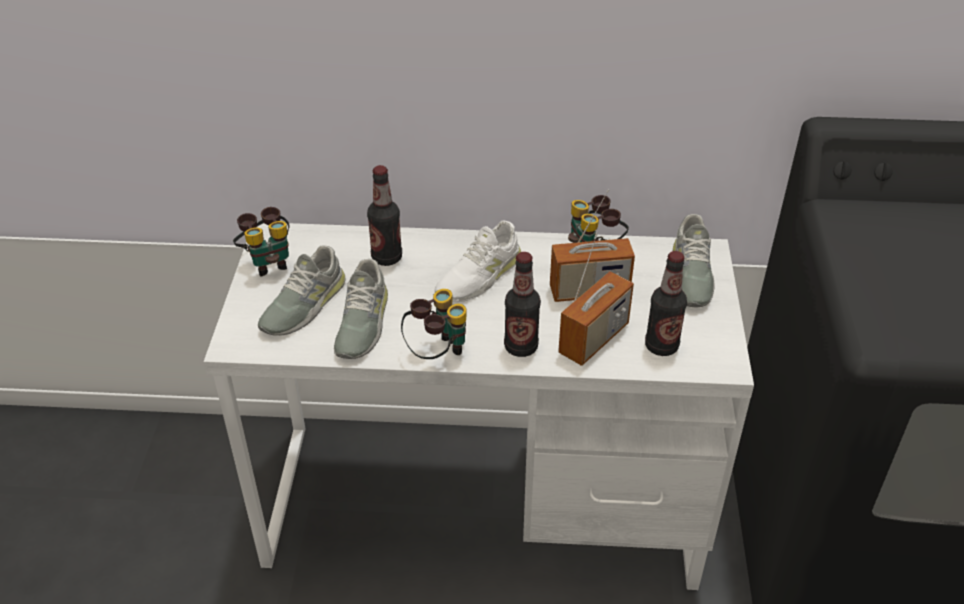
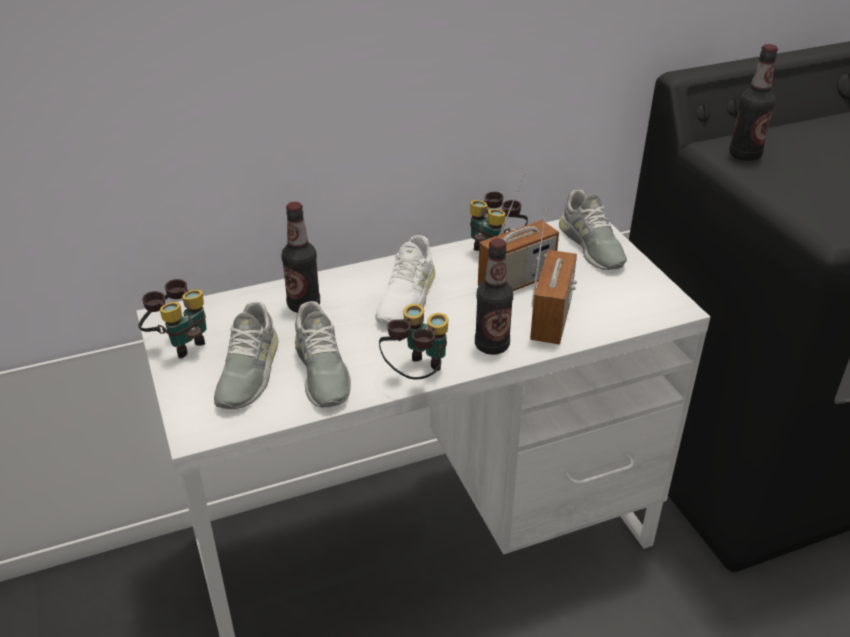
camera: 25 degrees left, 5 degrees down
(661, 346) = (612, 308): bottle -> bottle (744, 155)

